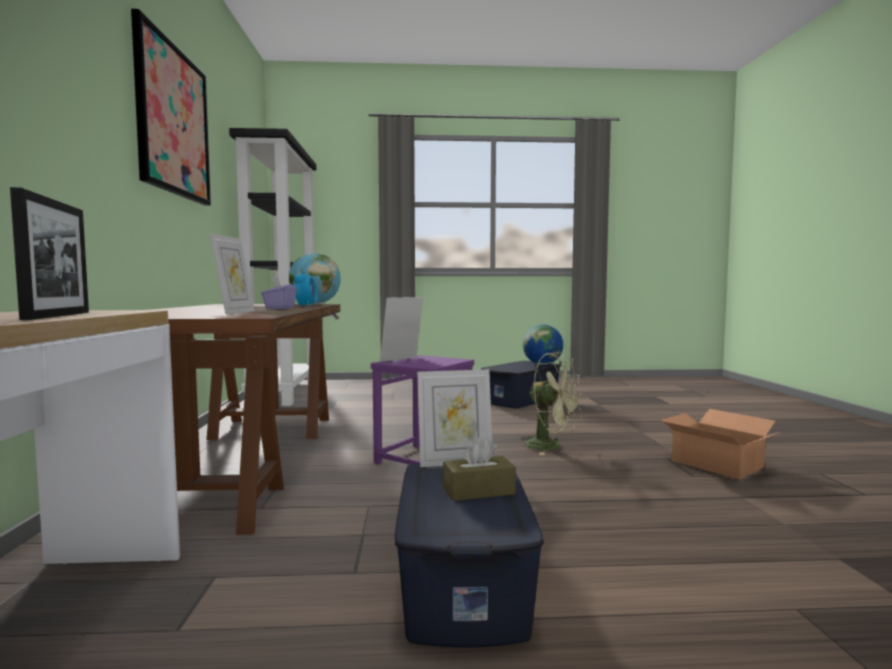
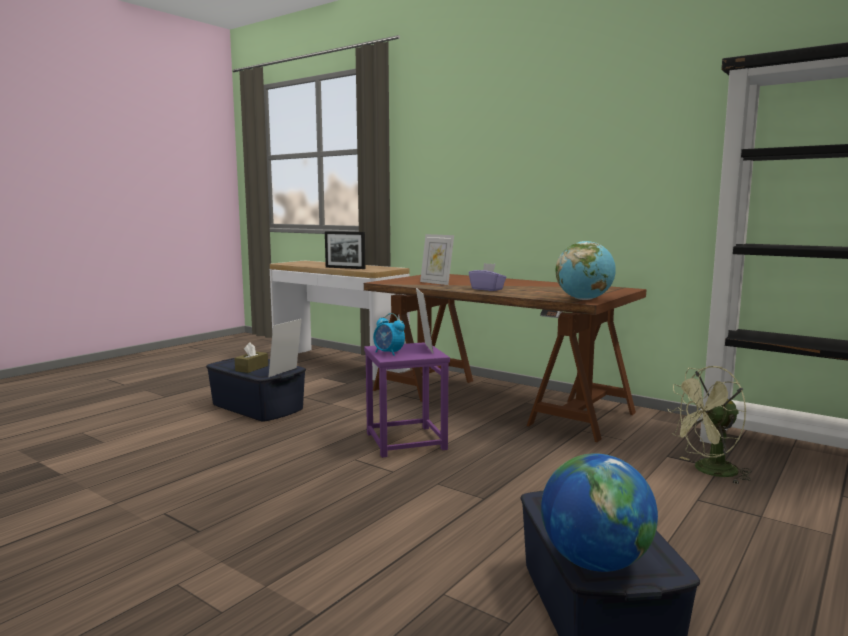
camera: 130 degrees right, 5 degrees up
(173, 121) = (603, 120): picture -> none
(306, 306) = (520, 294): alarm clock -> alarm clock (388, 353)
(551, 446) = (339, 497): green fan -> green fan (708, 471)
(717, 464) = (137, 544): cardboard box -> none

